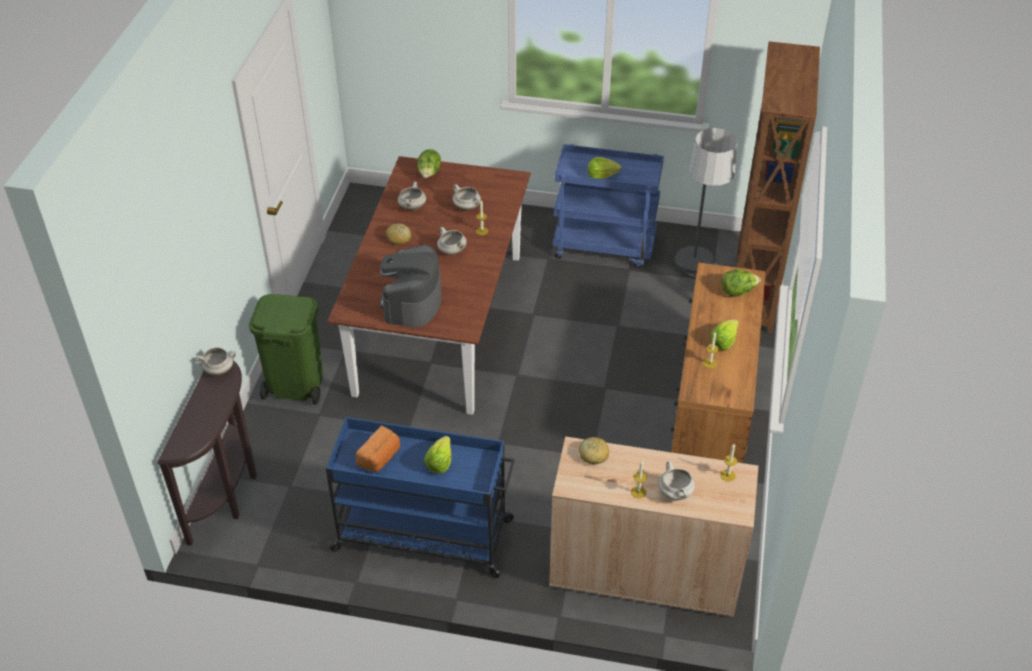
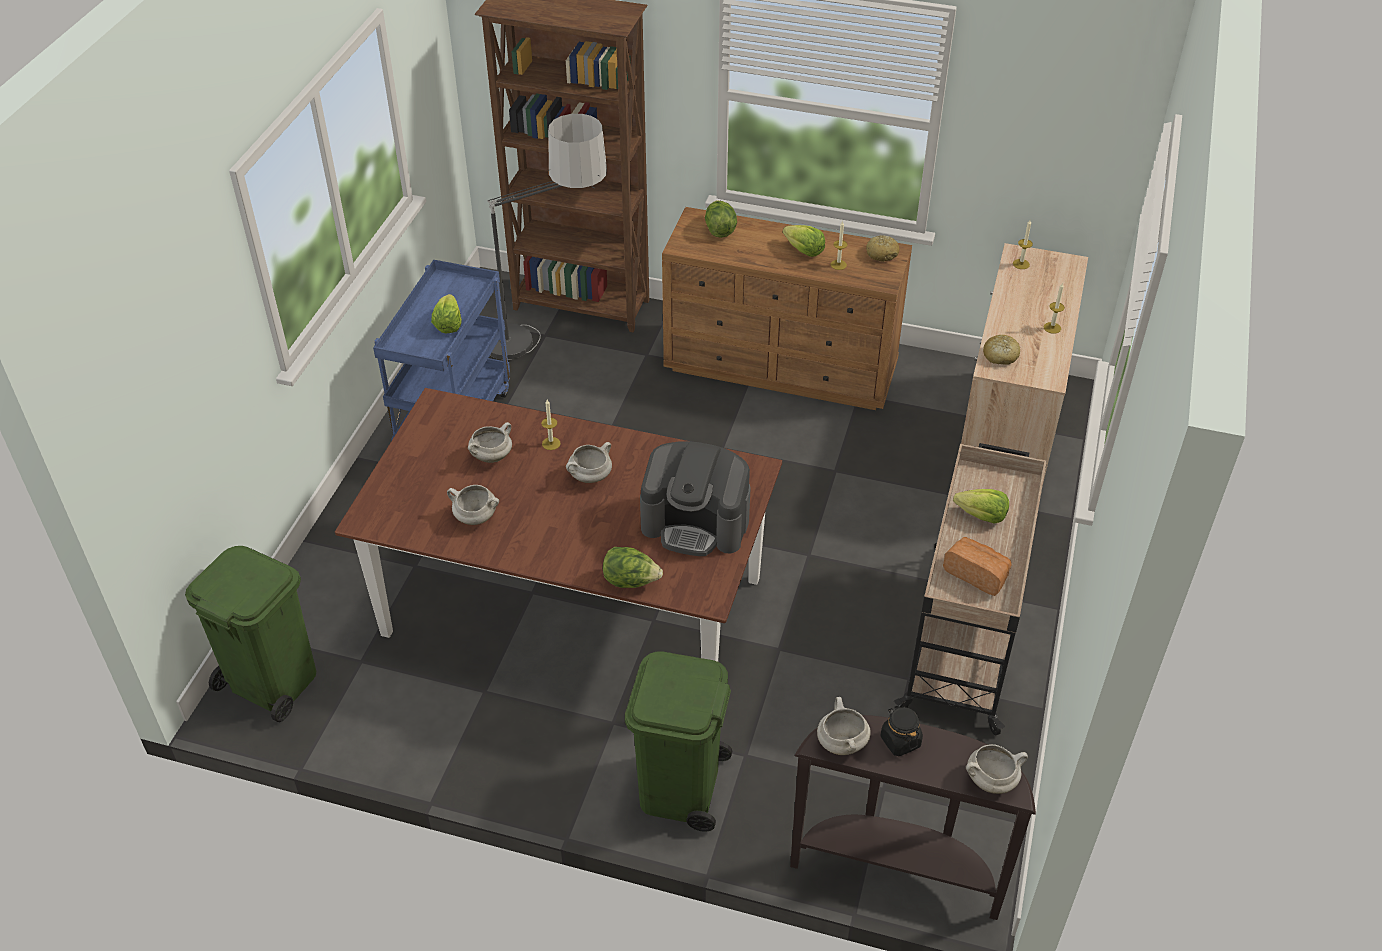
camera: 85 degrees left, 0 degrees up
(217, 397) = (900, 741): none -> black jar
(376, 206) = (271, 680): none -> green trash can
(399, 238) = (548, 534): bread -> bread (882, 254)
(425, 535) = (964, 635): blue cart -> beige cart
(429, 174) = (396, 495): lettuce -> lettuce (631, 581)
(676, 493) = (1050, 302): white cooking pot -> white cooking pot (991, 780)

